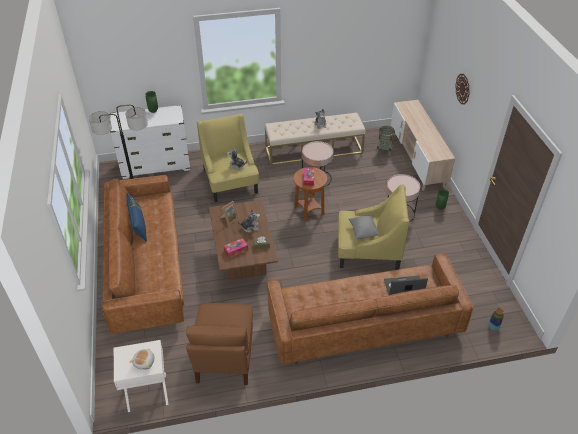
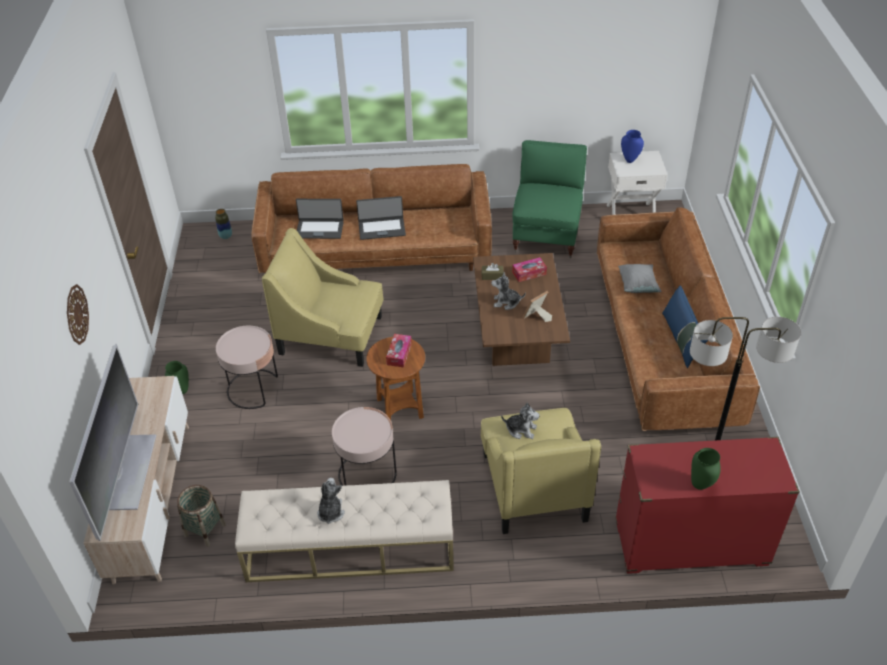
camera: 170 degrees left, 0 degrees up
(145, 362) = (629, 160): plush toy -> blue vase
(156, 166) = (690, 544): white dresser -> red dresser
(224, 358) = (546, 234): brown armchair -> green armchair
(355, 292) = (381, 228): none -> laptop
(363, 231) = (340, 293): grey pillow -> grey pillow (637, 286)
(418, 122) = (130, 472): none -> television

